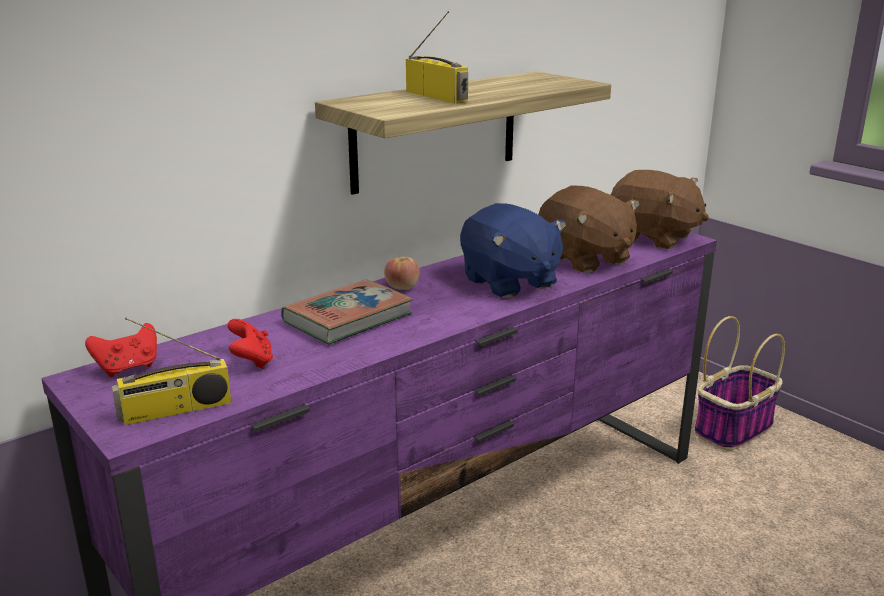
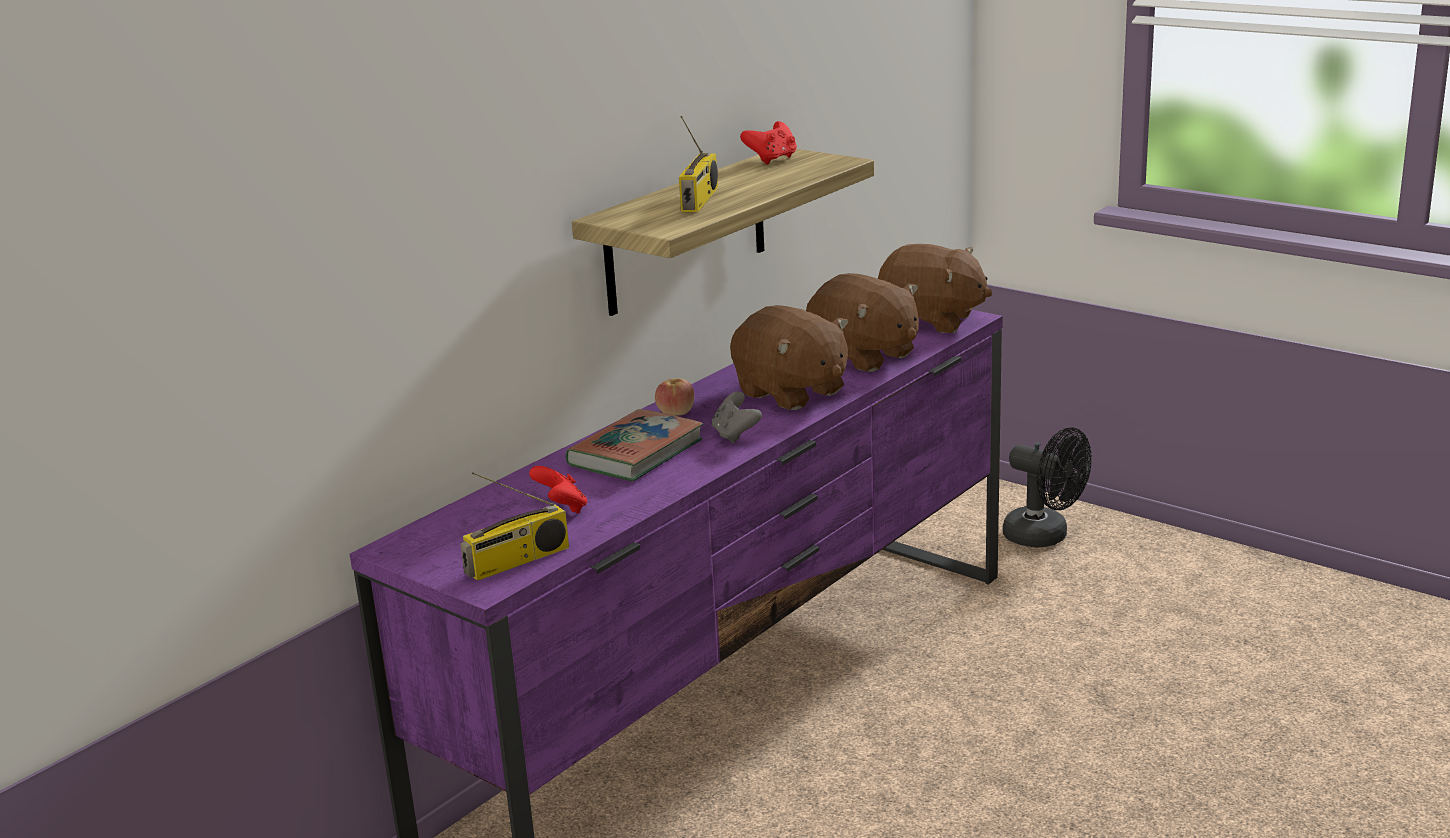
camera: 10 degrees left, 0 degrees up
(128, 368) = (435, 532): red game controller -> red game controller (772, 160)
(438, 96) = (700, 200): radio -> radio turned 60 degrees clockwise
(443, 314) = (735, 435): none -> grey game controller
(509, 282) = (791, 393): blue plush toy -> brown plush toy
(733, 428) = (1045, 537): basket -> black fan

